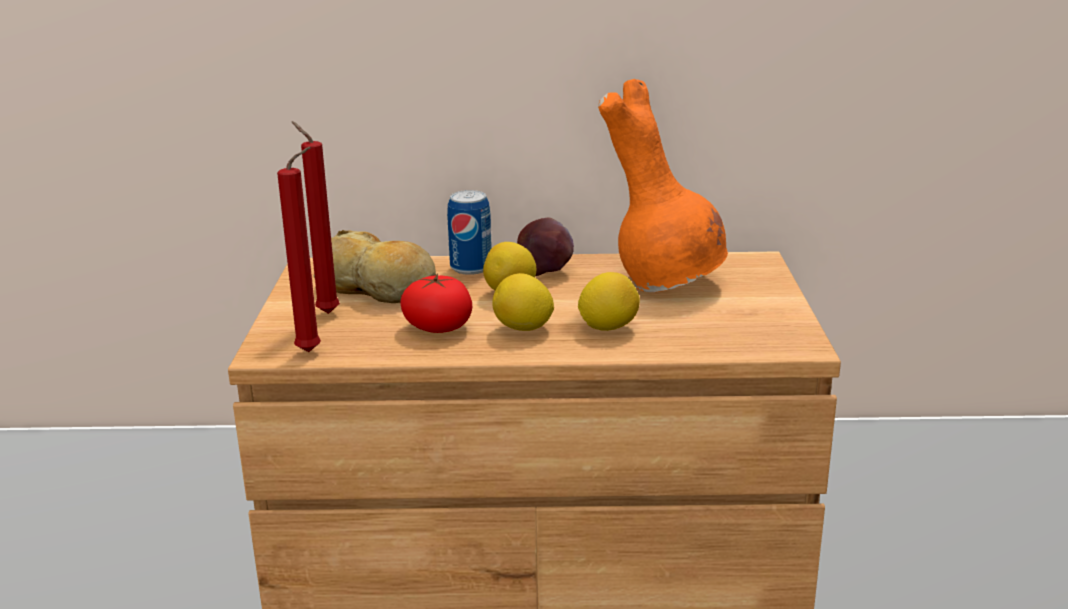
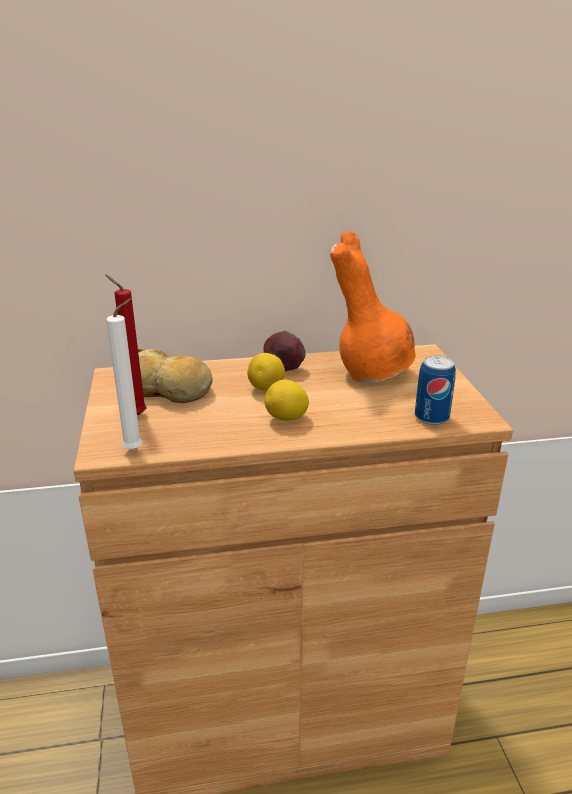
camera: 10 degrees left, 5 degrees up
(313, 351) = (136, 450): red candle -> white candle
(438, 327) = (224, 421): tomato -> none
(471, 268) = (231, 369): can -> can (431, 417)
(608, 327) = (346, 413): lemon -> none

